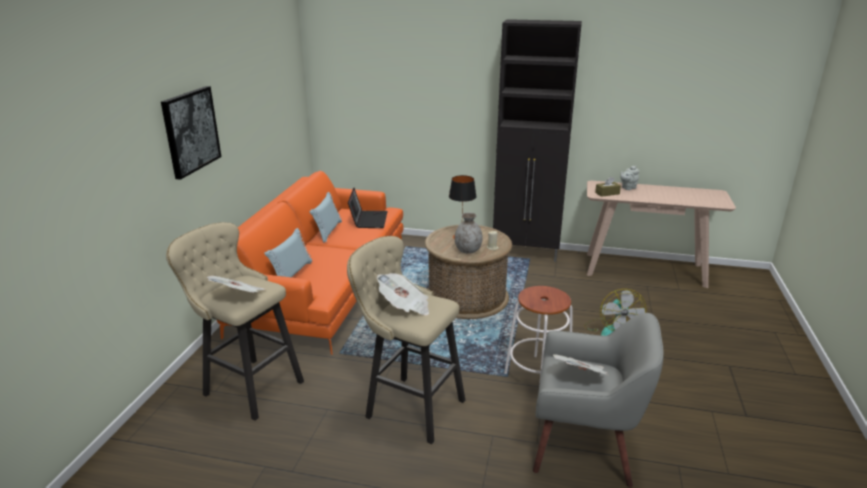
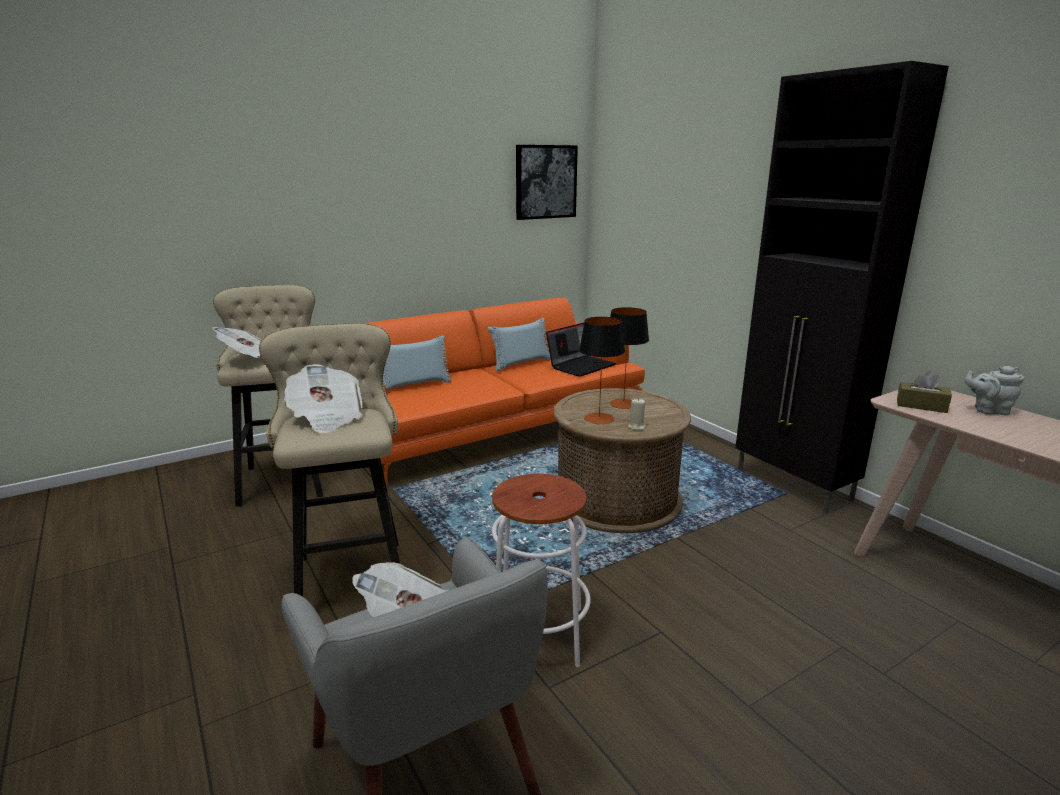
camera: 45 degrees right, 5 degrees down
(190, 131) = (343, 195): picture -> picture (545, 182)
(468, 250) = (599, 419): grey vase -> table lamp
(611, 331) = (760, 646): fan -> none

